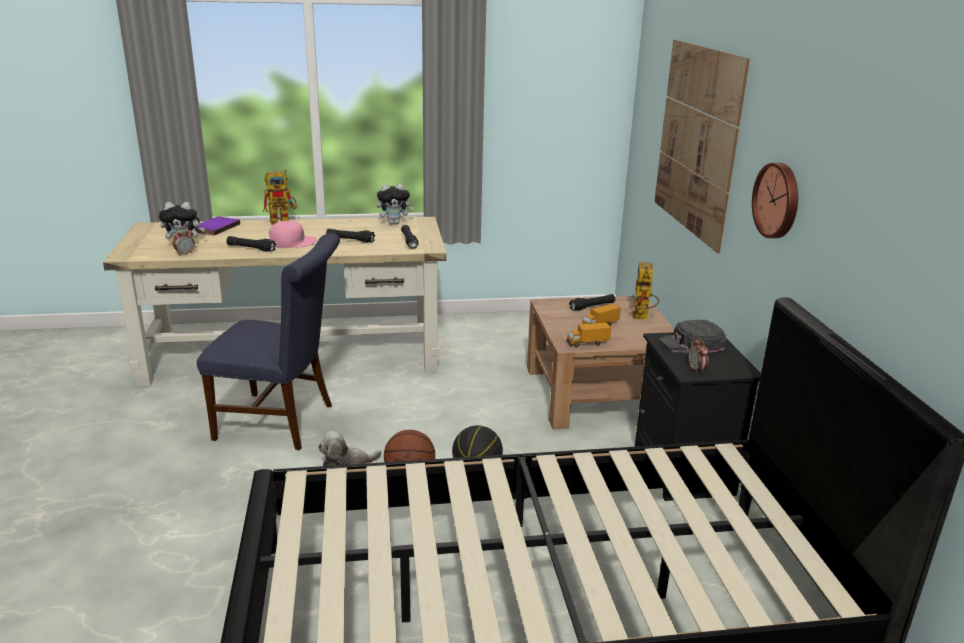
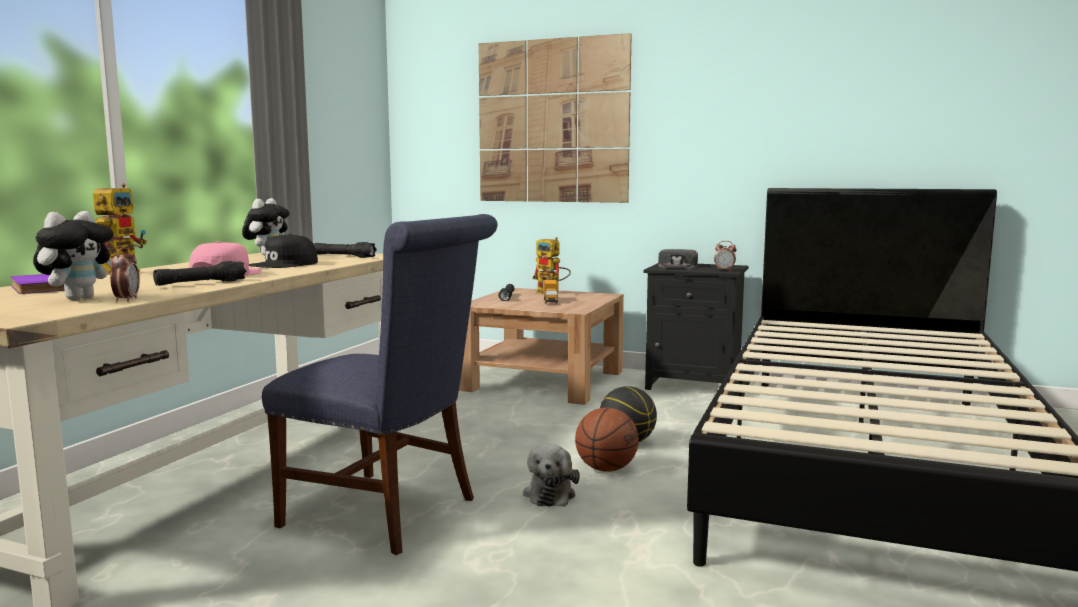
camera: 60 degrees left, 15 degrees down
(282, 422) = (390, 513): blue chair -> blue chair turned 75 degrees clockwise
(350, 240) = (284, 264): black flashlight -> black cap
(587, 344) = (580, 307): toy truck -> none
(778, 200) = (710, 129): wall clock -> none

